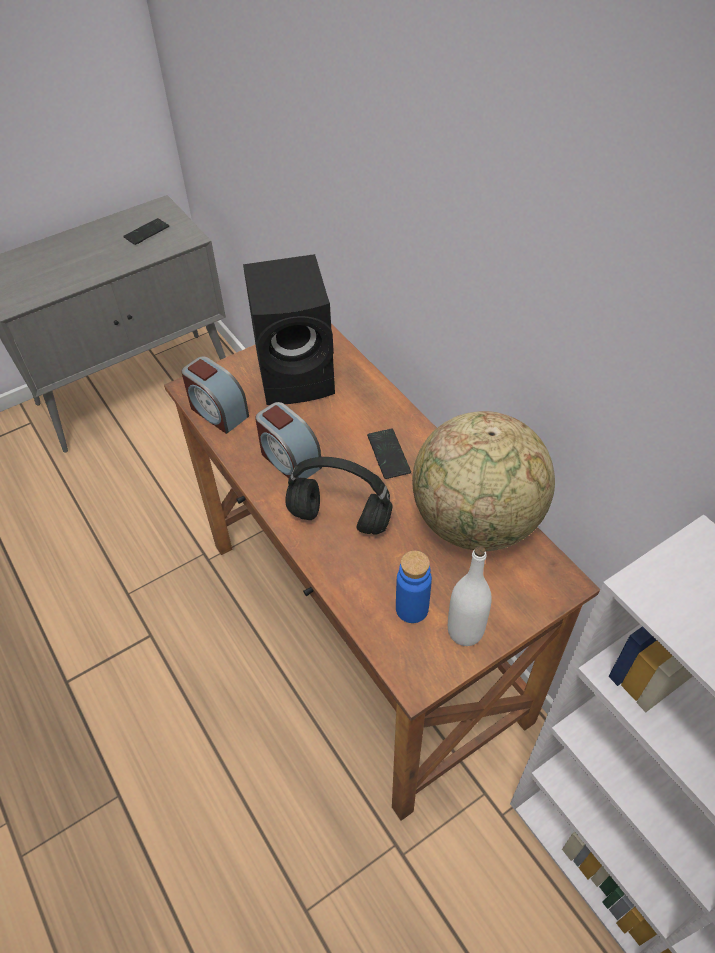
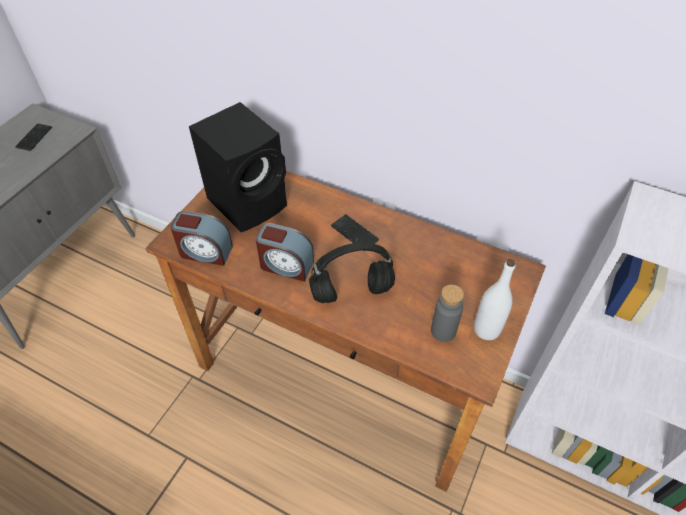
camera: 30 degrees left, 0 degrees up
(412, 608) = (443, 331): blue bottle -> grey bottle
(476, 522) = (443, 255): globe -> none

